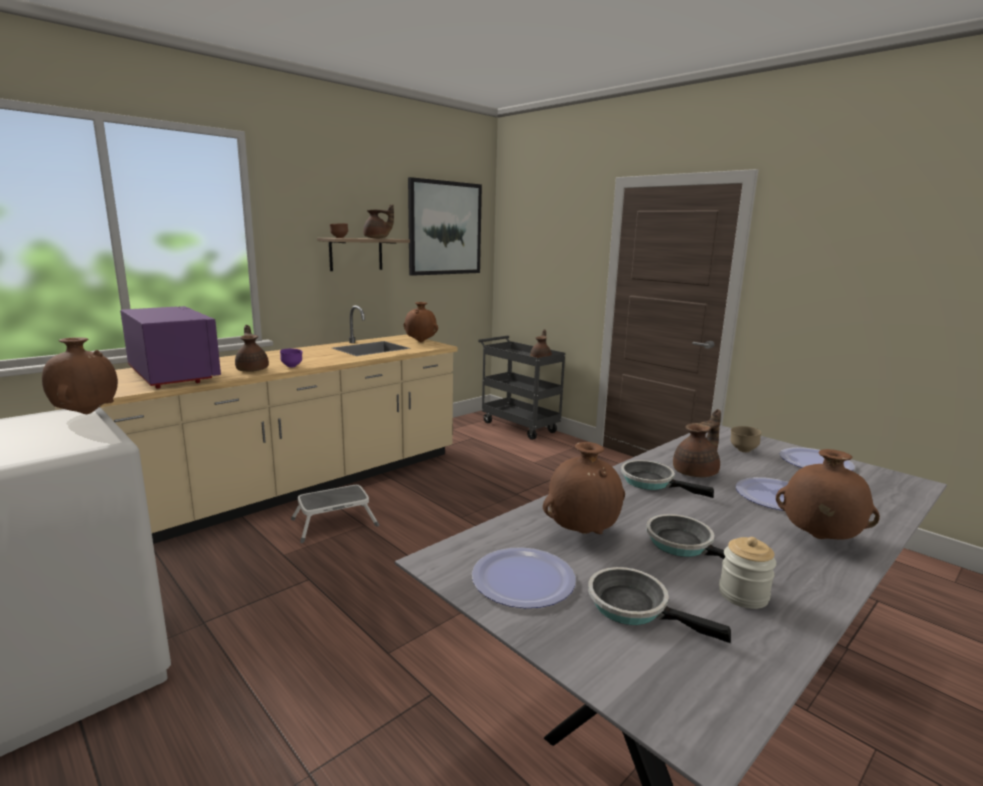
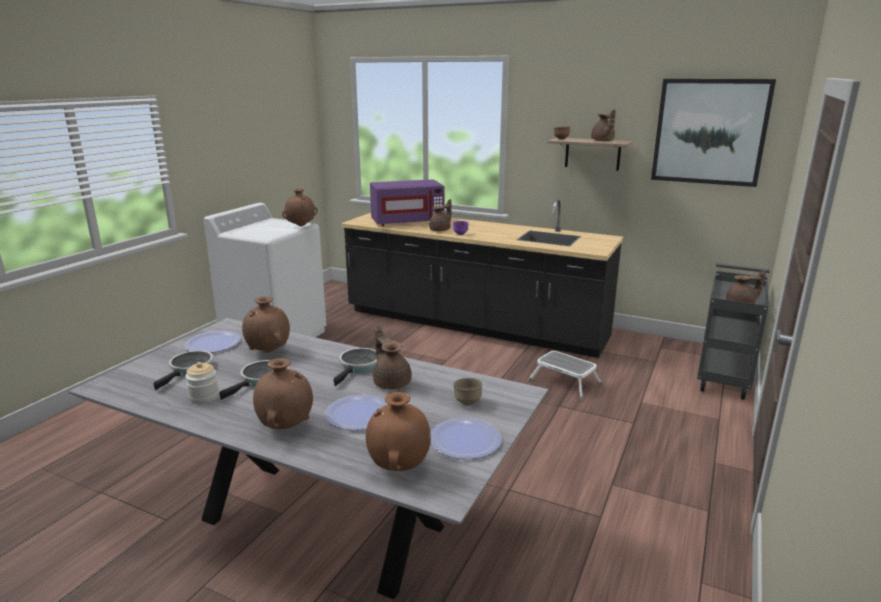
camera: 70 degrees right, 5 degrees up
(172, 375) = (407, 222): purple microwave -> purple microwave turned 45 degrees clockwise
(293, 487) = (474, 324): beige counter -> black counter
(334, 523) = (440, 350): grey step ladder -> grey step ladder (564, 383)
(421, 342) = (600, 244): brown vase -> brown vase (399, 467)
(696, 472) = (391, 382): brown teapot -> brown teapot turned 150 degrees counterclockwise

